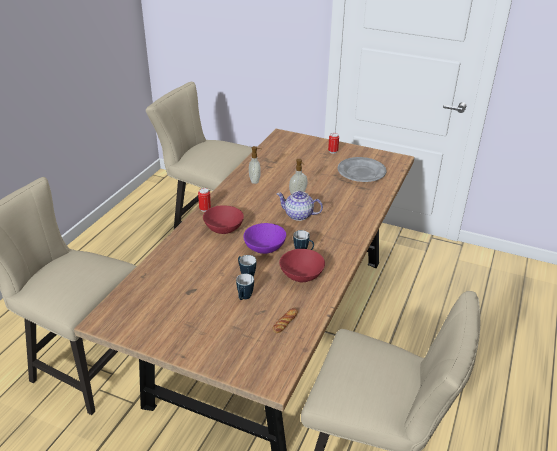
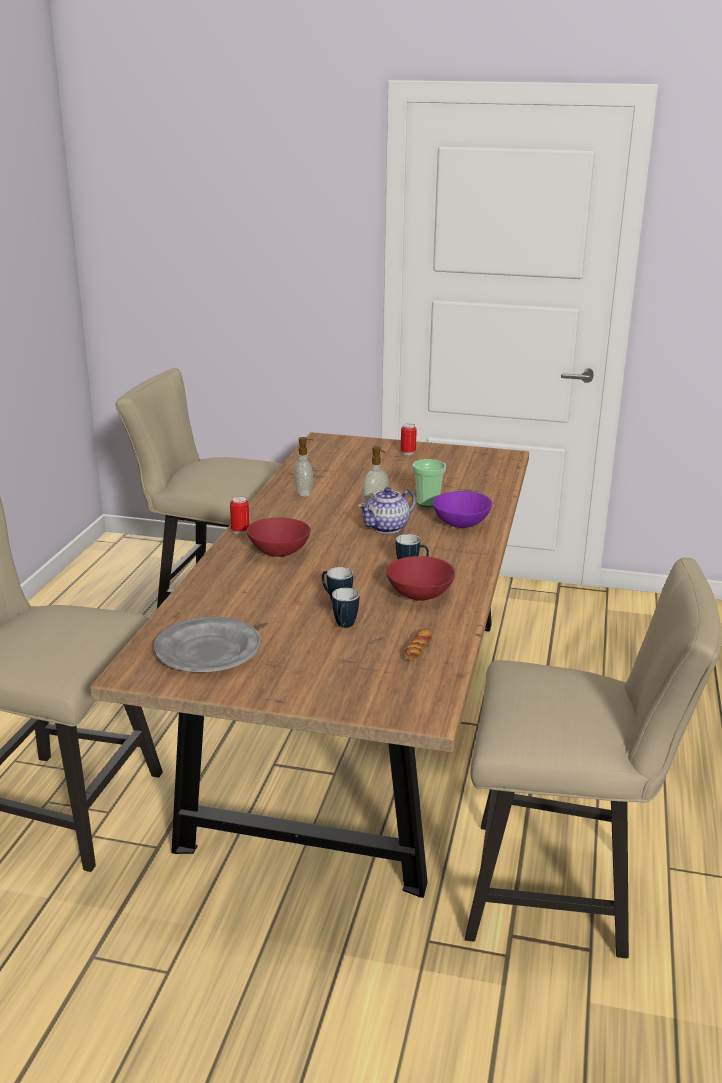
camera: 10 degrees left, 10 degrees down
(265, 247) = (352, 567): purple bowl -> purple bowl (462, 522)
(299, 215) = (387, 527): teapot -> teapot turned 45 degrees counterclockwise
(332, 196) = (427, 503): none -> cup
(361, 172) = (459, 473): grey plate -> grey plate (207, 651)

